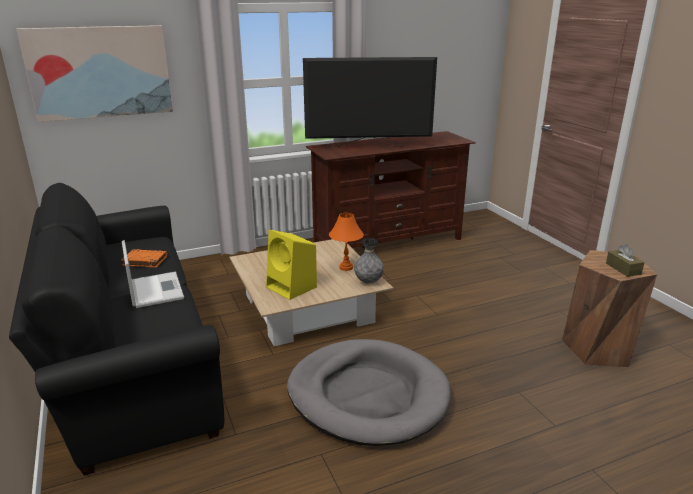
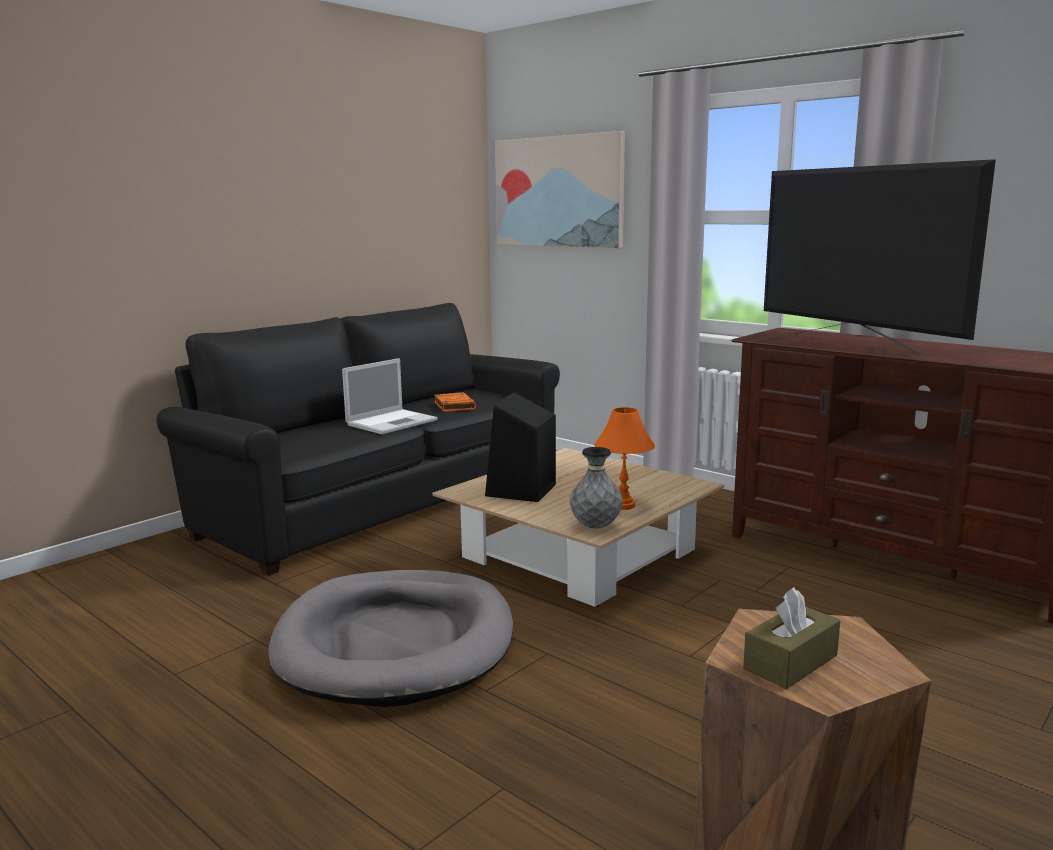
camera: 65 degrees right, 10 degrees down
(292, 287) = (521, 491): yellow speaker -> black speaker

